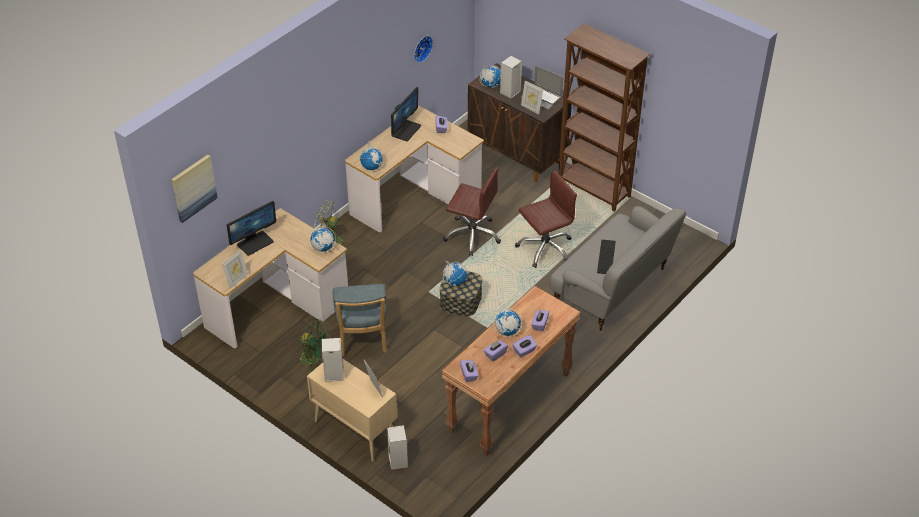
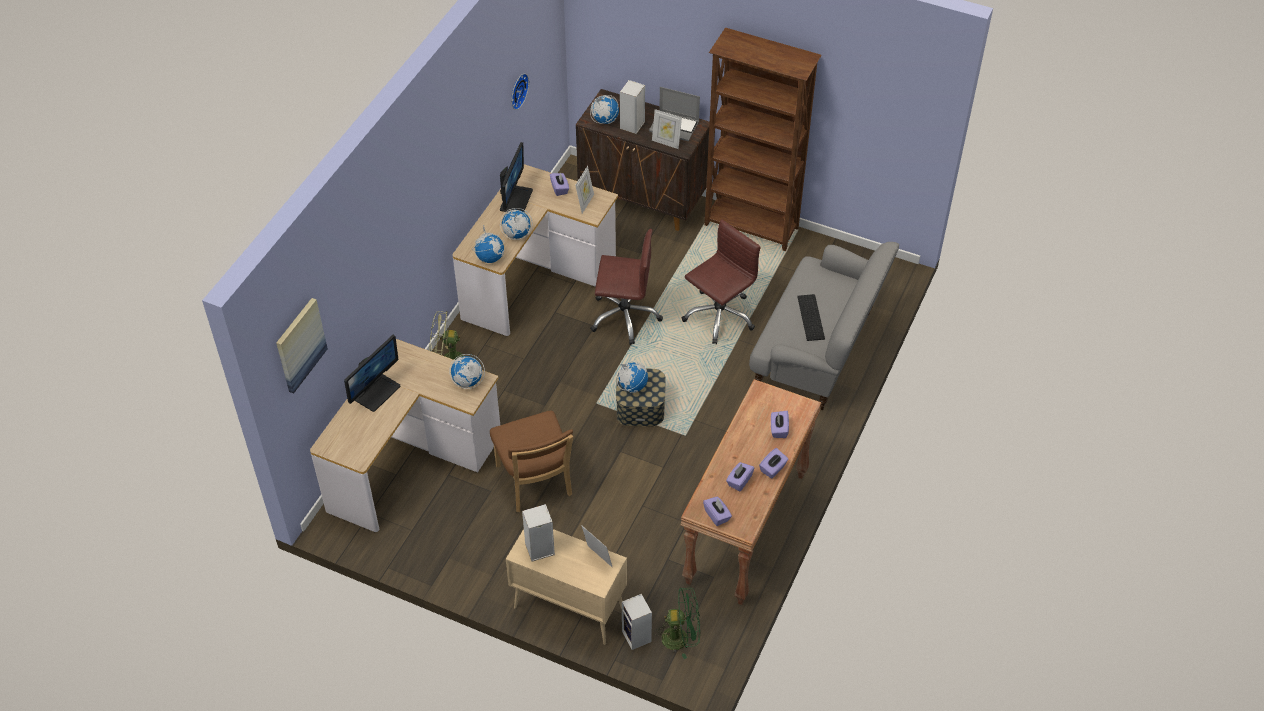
camera: 15 degrees left, 5 degrees up
(237, 280) = (372, 449): picture frame -> picture frame (585, 203)
(314, 359) = (484, 524): green fan -> green fan (681, 637)
(362, 339) = (535, 483): blue chair -> brown chair
(507, 331) = (742, 448): globe -> globe (516, 234)

